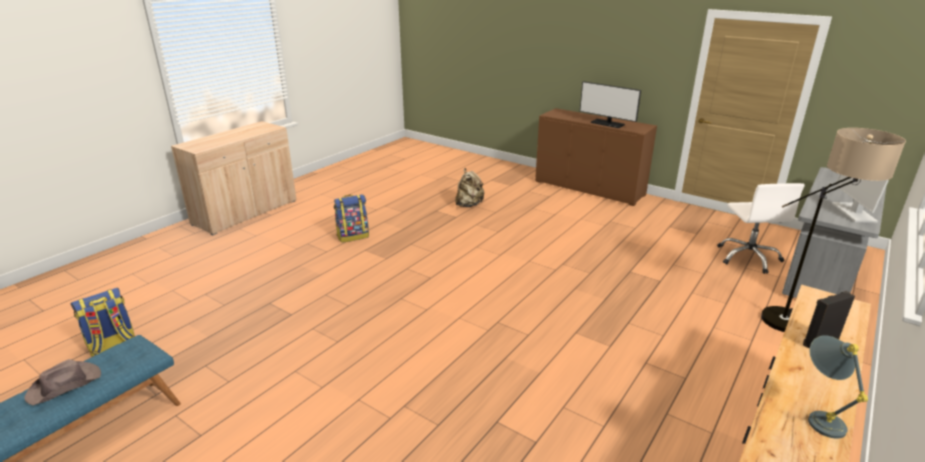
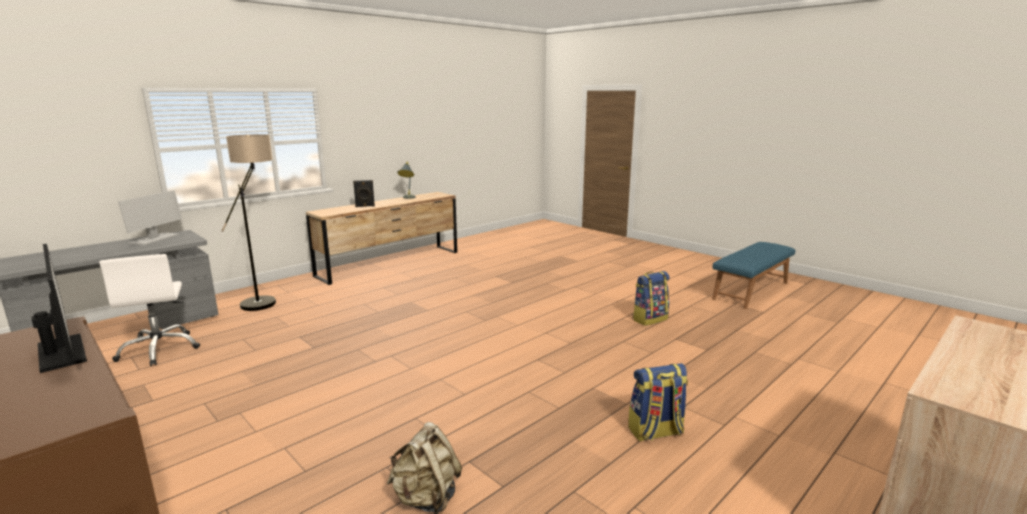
camera: 170 degrees left, 10 degrees down
(65, 385) = (756, 252): brown hat -> none
(112, 345) = (817, 330): backpack -> backpack (649, 319)
(748, 257) = (160, 349): white office chair -> white office chair turned 150 degrees clockwise

